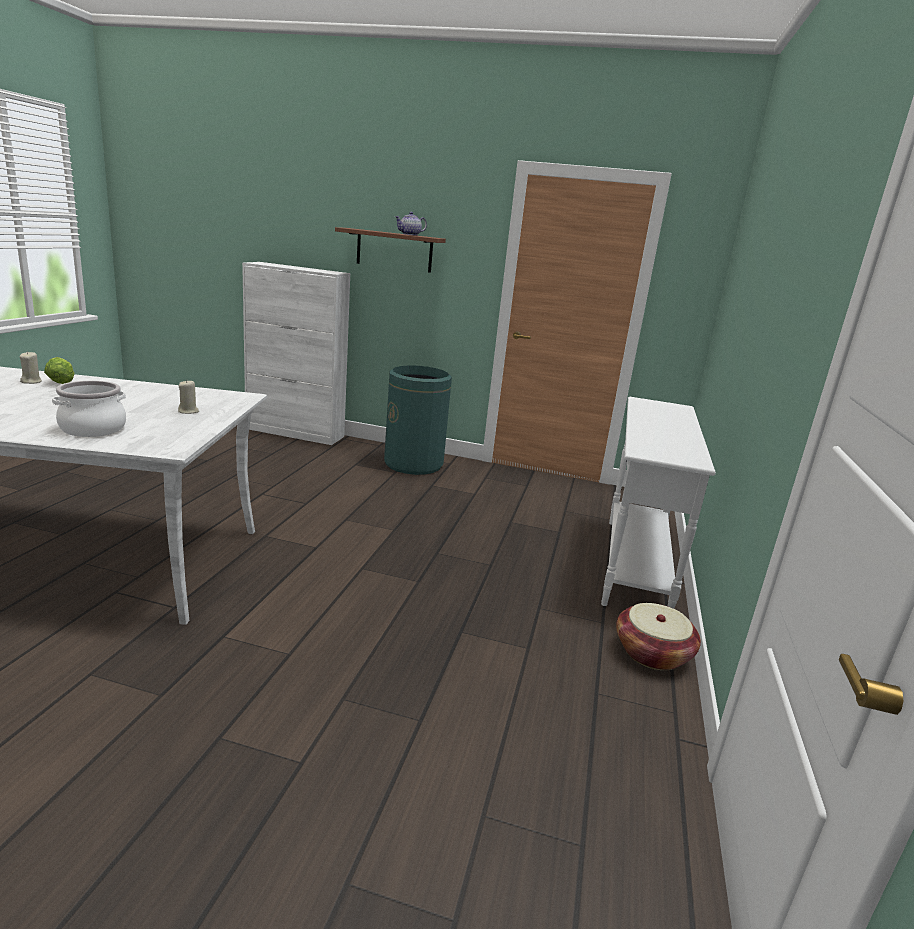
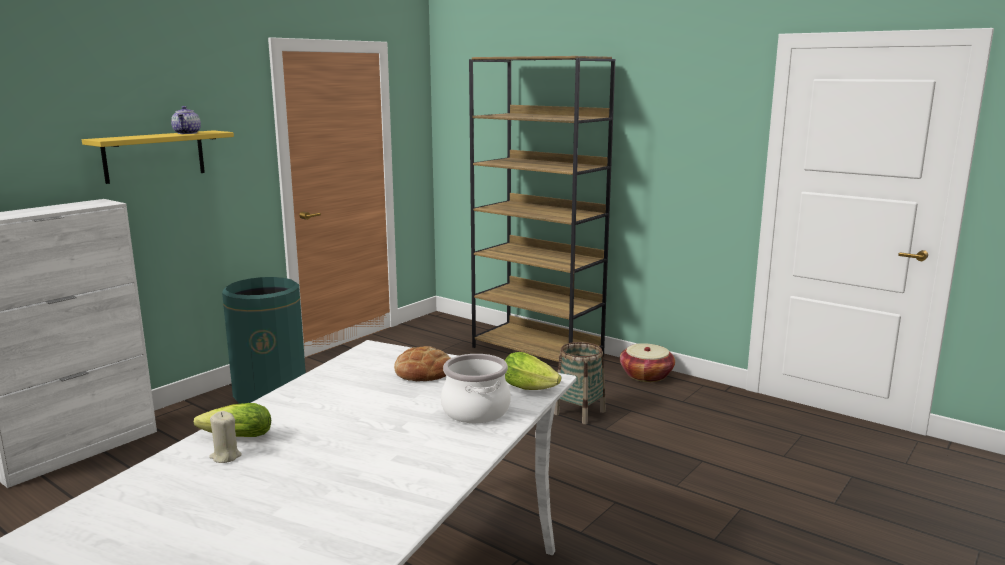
camera: 65 degrees left, 5 degrees down
(147, 444) = (531, 387): none -> lettuce
(188, 411) = (423, 371): beige candle -> bread
(394, 250) = (154, 156): brown shelf -> yellow shelf
(491, 610) = (579, 413): none -> basket
(635, 565) = (538, 351): white console table -> brown bookcase

